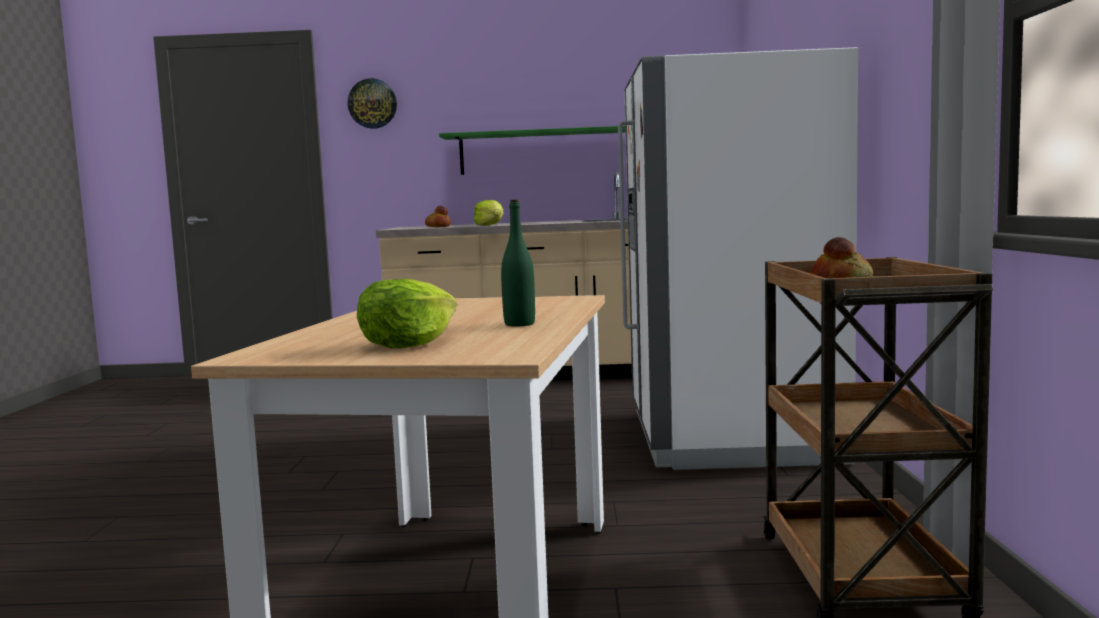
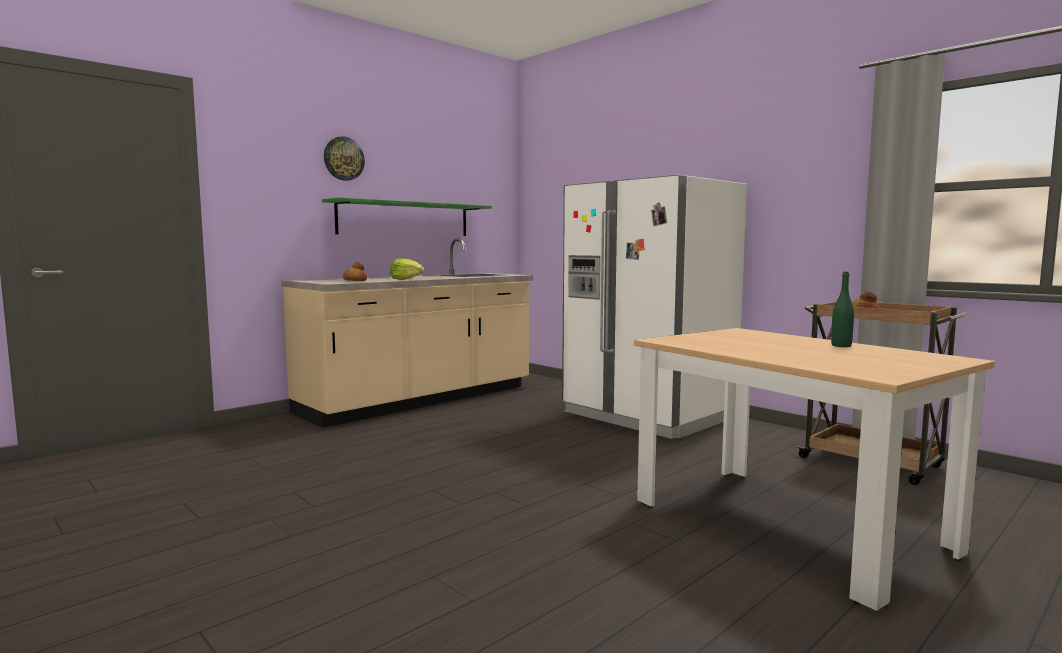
camera: 45 degrees left, 0 degrees up
(372, 103) = (256, 161): wall clock -> wall clock (343, 158)
(408, 344) = (886, 360): lettuce -> none

